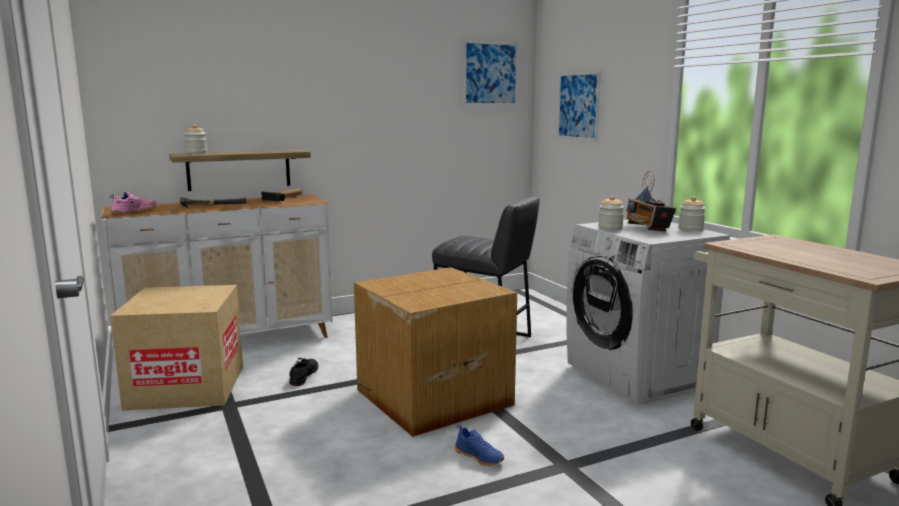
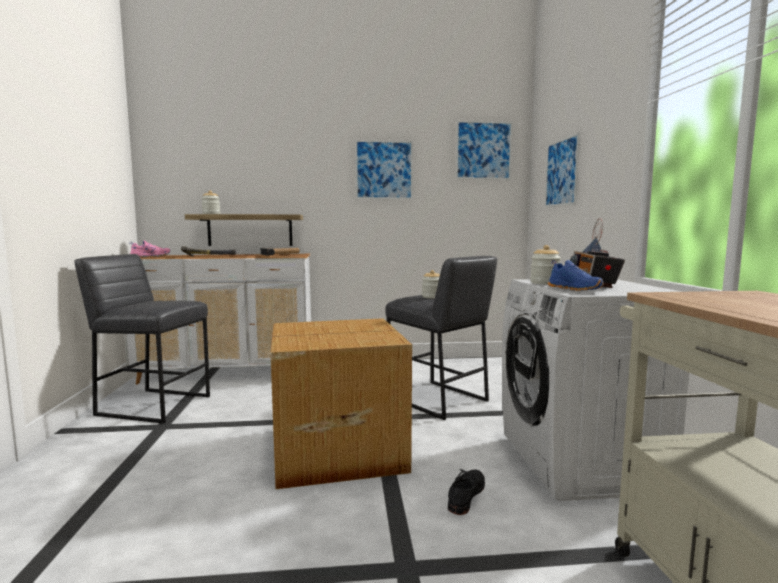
camera: 20 degrees right, 5 degrees down
(187, 387) = (153, 405): cardboard box -> grey stool
(303, 375) = (249, 408): black shoe -> black shoe (466, 494)
(390, 95) = (384, 170): none -> picture
(480, 456) = (319, 530): blue shoe -> blue shoe (575, 289)
(690, 229) = (649, 288): jar -> jar (432, 297)

